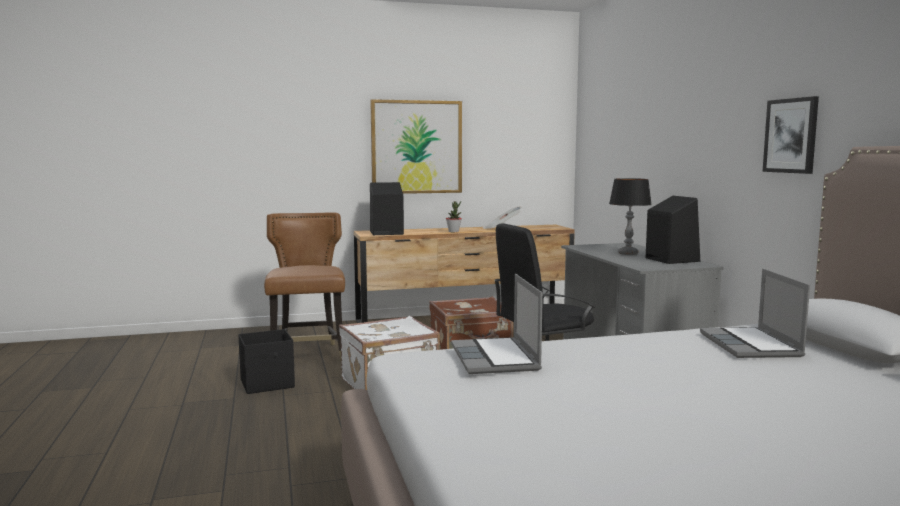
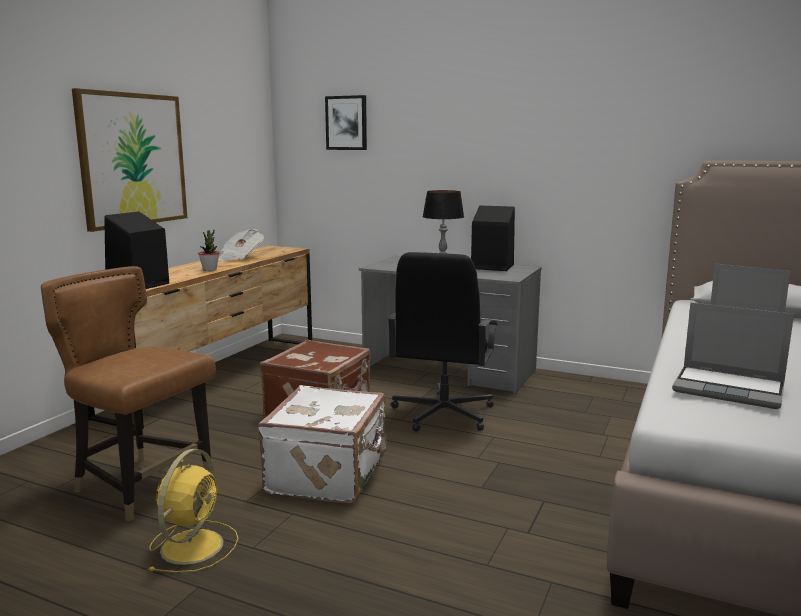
camera: 50 degrees left, 5 degrees up
(268, 384) = (193, 545): black storage box -> yellow fan
(791, 135) = (618, 150): picture -> picture (346, 123)

